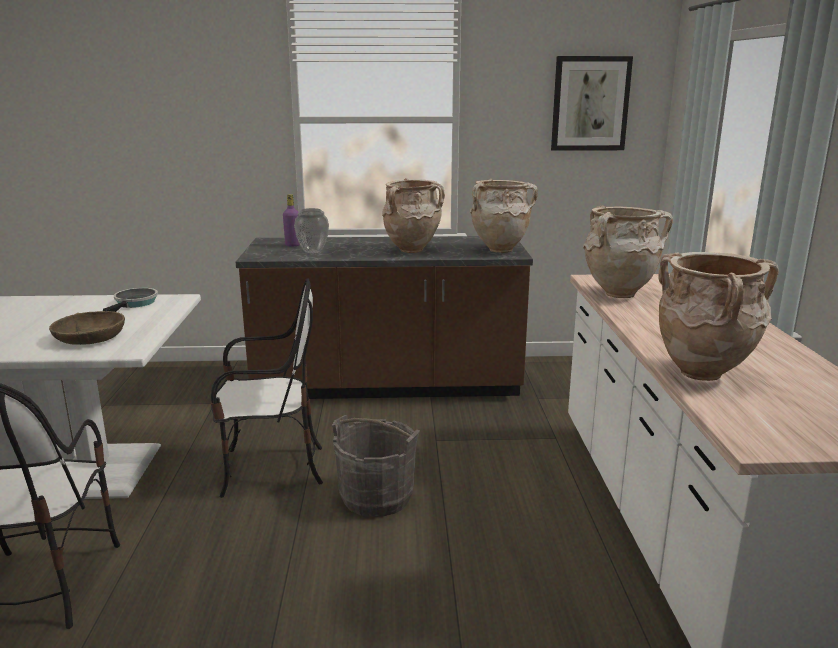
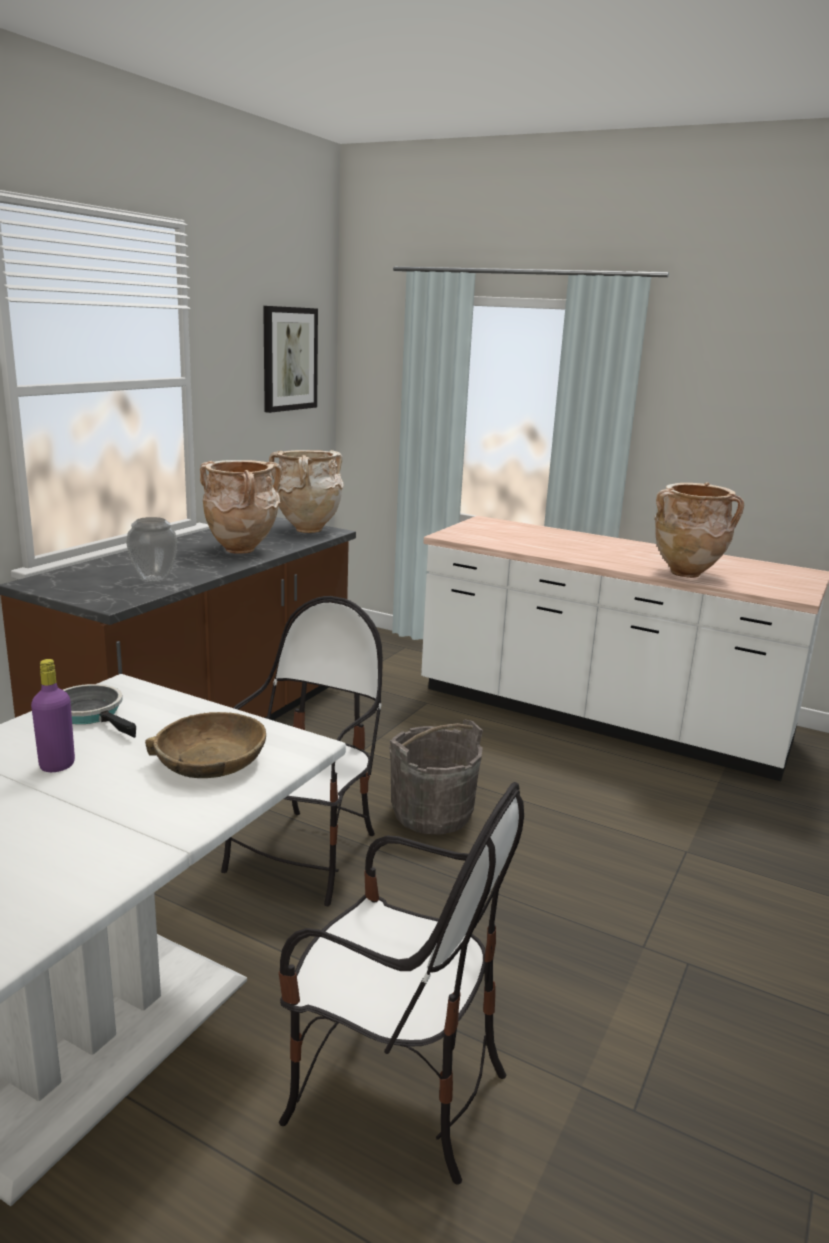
camera: 60 degrees left, 0 degrees up
(293, 245) = (93, 579): purple bottle -> purple bottle (57, 765)
(617, 295) = (500, 542): beige vase -> none

